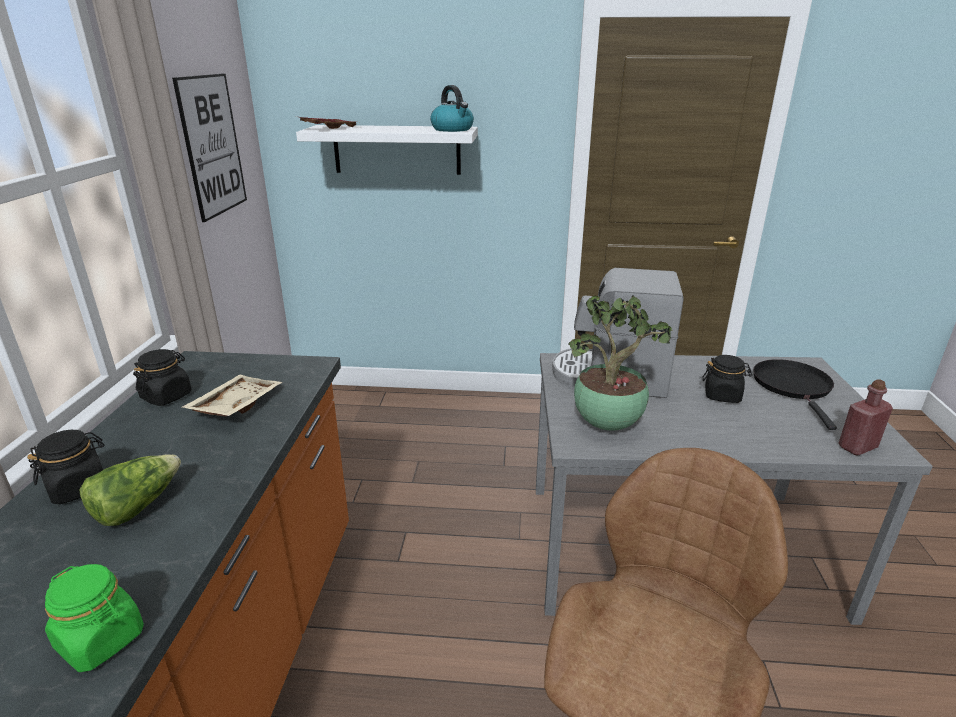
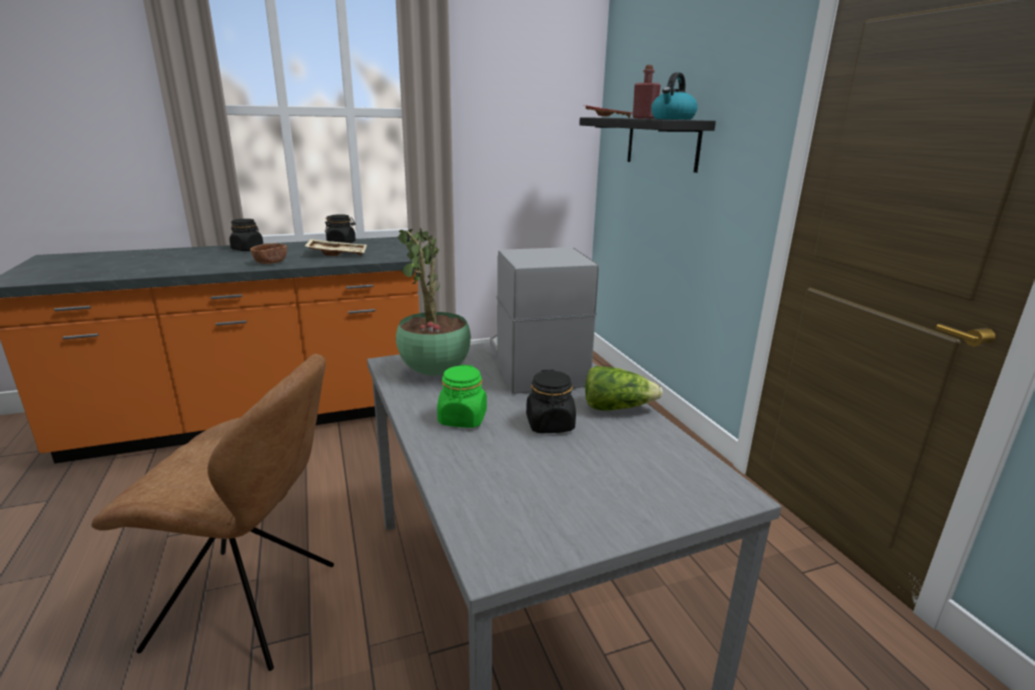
camera: 65 degrees right, 5 degrees down
(101, 640) = (135, 272): green jar -> green jar (462, 419)
(137, 506) = (232, 258): lettuce -> lettuce (617, 408)
(212, 146) = (523, 122): picture -> none
(219, 465) = (271, 262): none -> brown bowl
(397, 150) = (662, 143): white shelf -> black shelf
(793, 387) = (629, 475): black frying pan -> none
(857, 447) = (483, 524): red bottle -> red bottle (644, 118)

